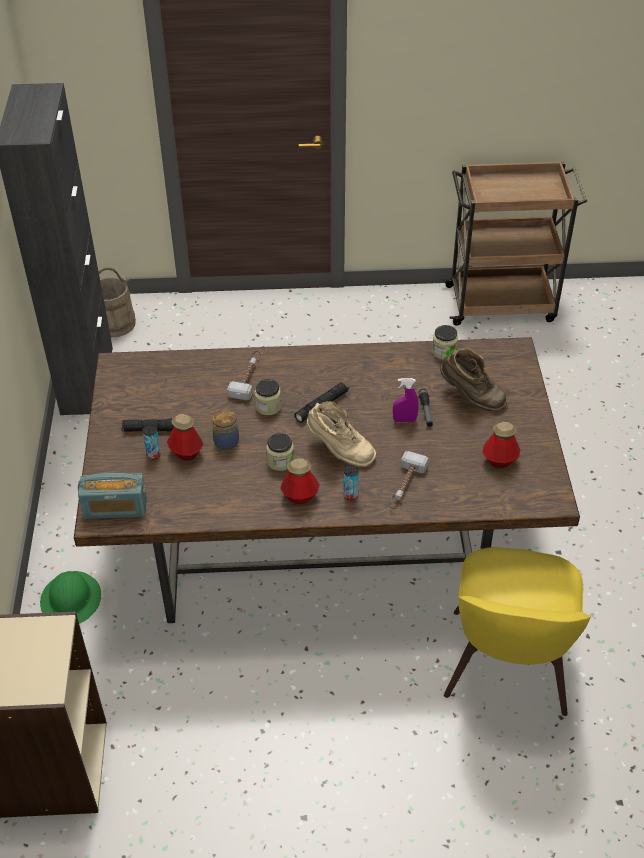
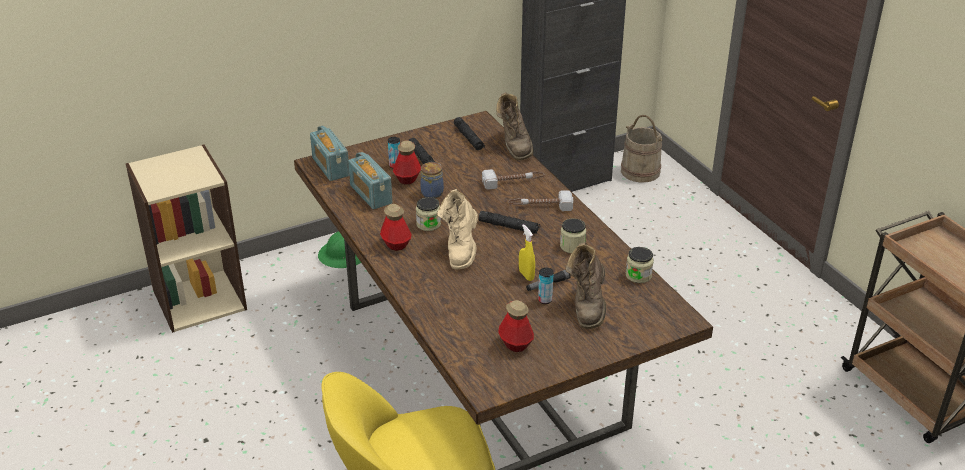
camera: 65 degrees right, 10 degrees down
(143, 382) = (468, 138): none -> black flashlight
(184, 355) = (514, 146): none -> brown boot
(195, 490) = (371, 194): none -> radio
(268, 406) = (487, 201): jar -> jar (572, 246)
(350, 495) = (414, 269): can -> can (545, 300)
(404, 420) = (526, 275): purple spray bottle -> yellow spray bottle
(405, 486) = (444, 296): hammer -> hammer (540, 206)

